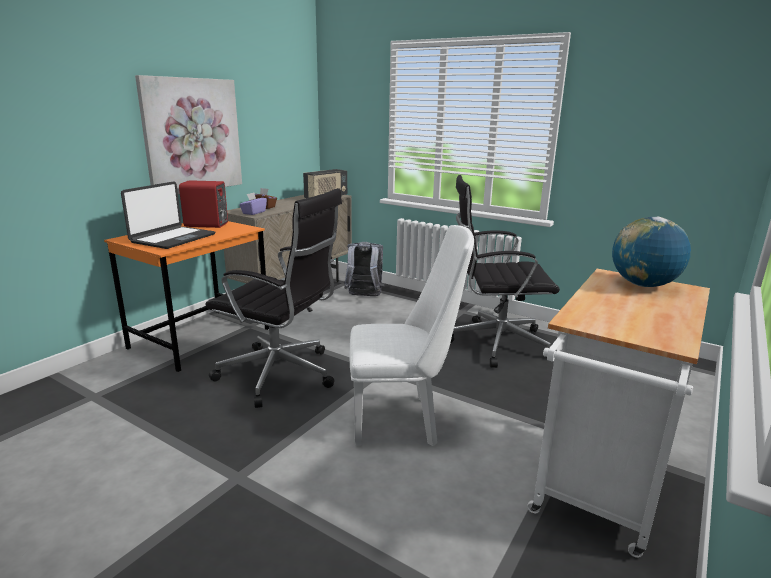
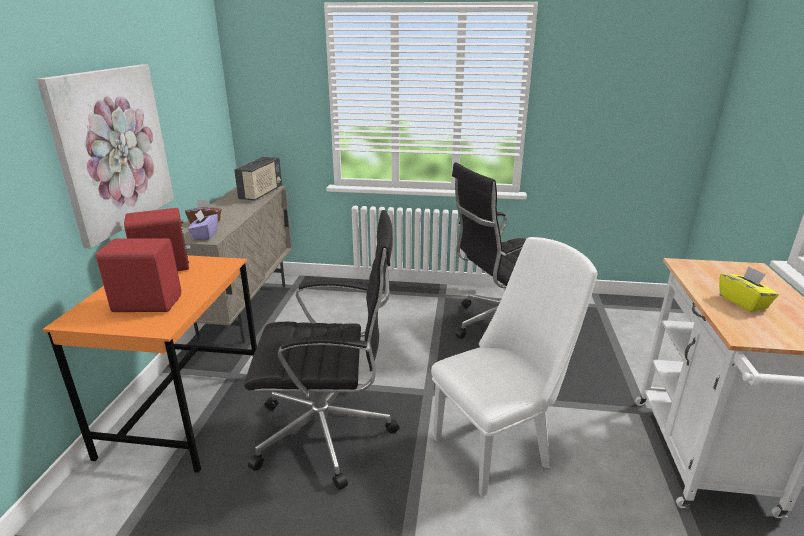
camera: 25 degrees left, 5 degrees up
(172, 238) = (147, 303): laptop -> red speaker
(364, 296) = (330, 300): grey backpack -> none
(622, 304) = (743, 302): none -> yellow tissue box
(643, 285) = (723, 272): globe -> none

